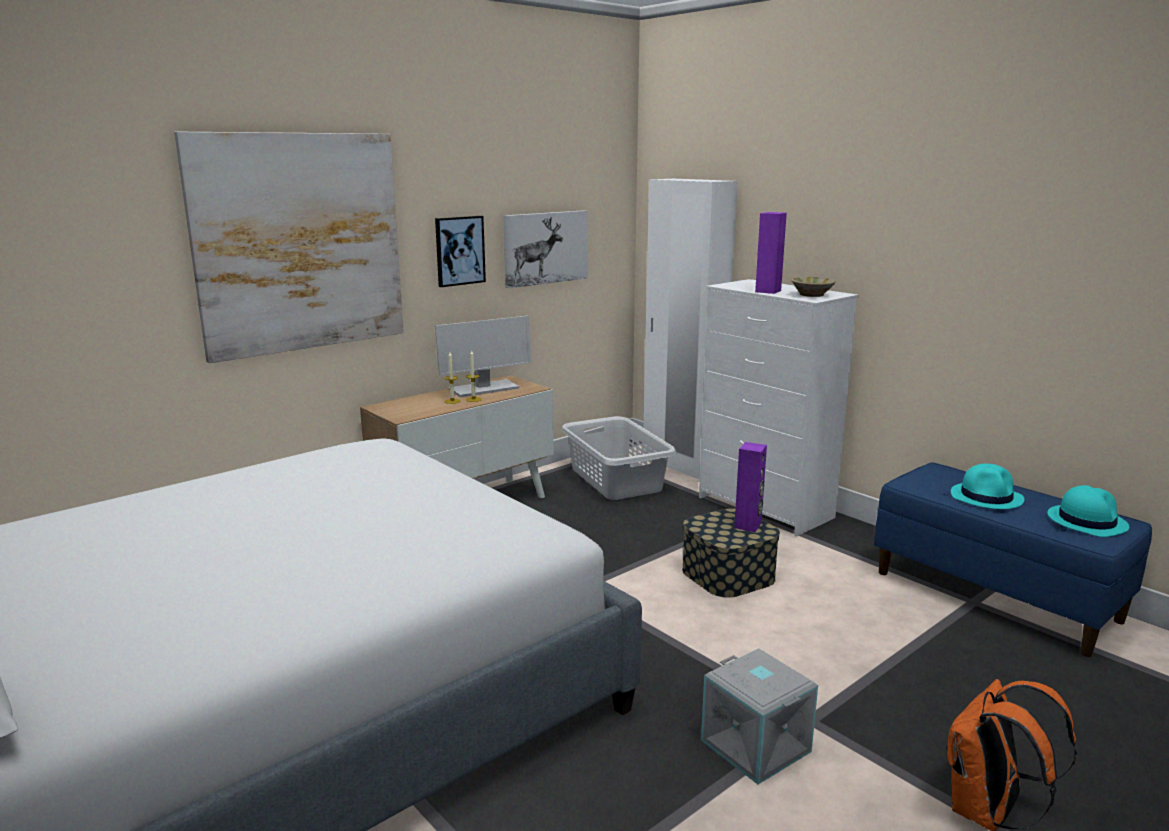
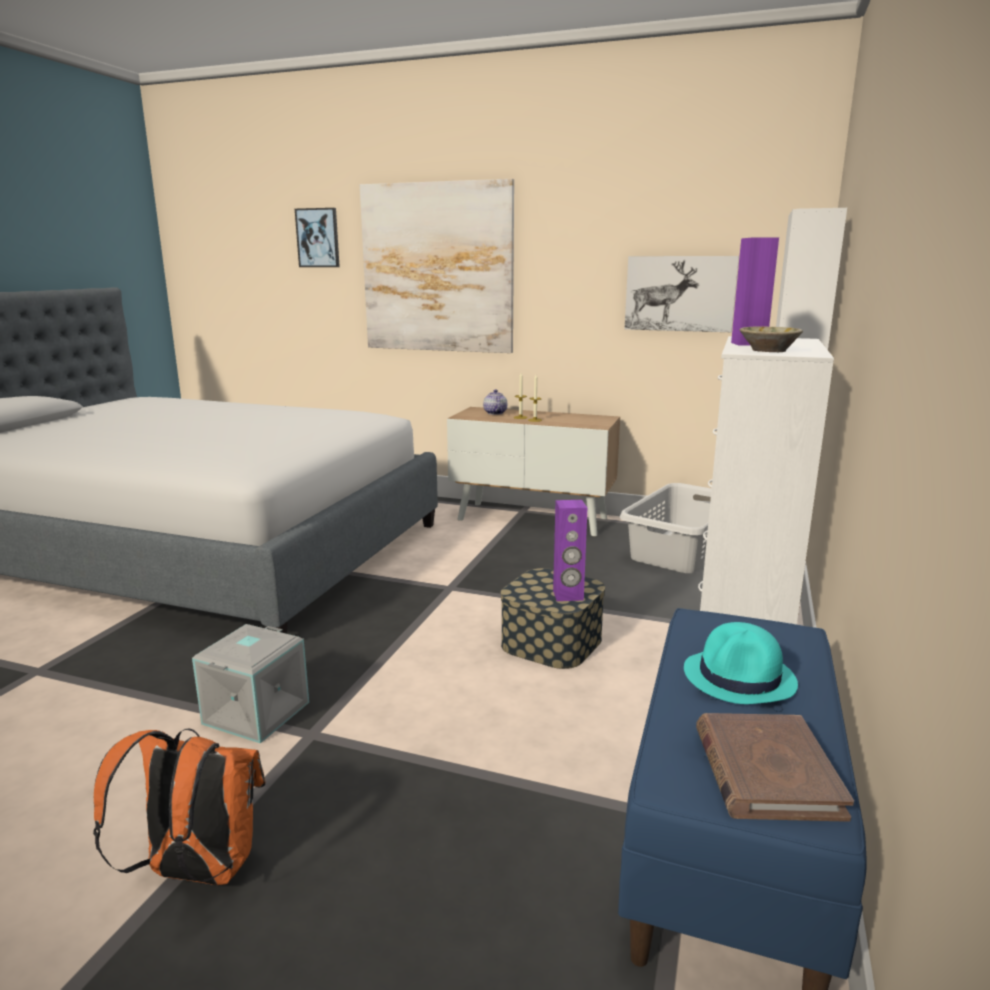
camera: 60 degrees right, 0 degrees up
(413, 405) = (494, 413): none -> teapot
(459, 250) = (577, 287): picture -> picture (318, 238)
(483, 389) = (566, 417): monitor -> none
(1086, 521) = (765, 771): turquoise hat -> brown book

